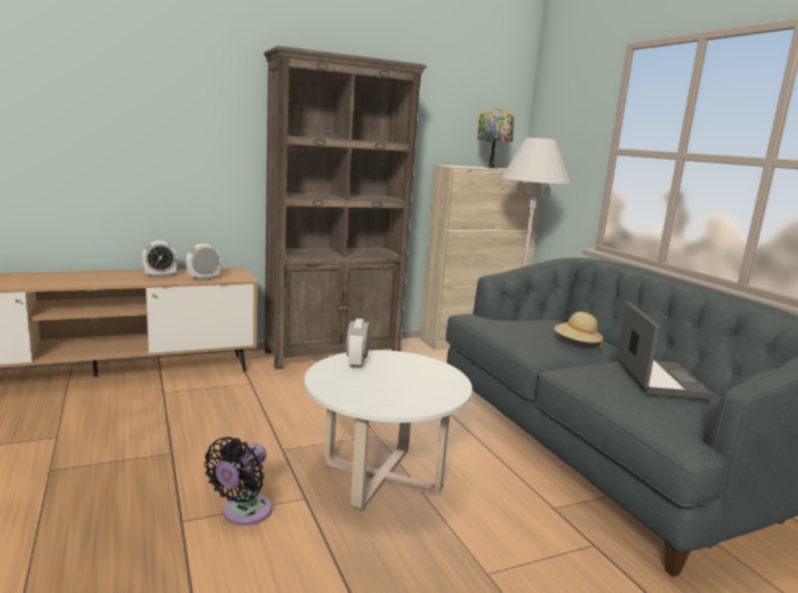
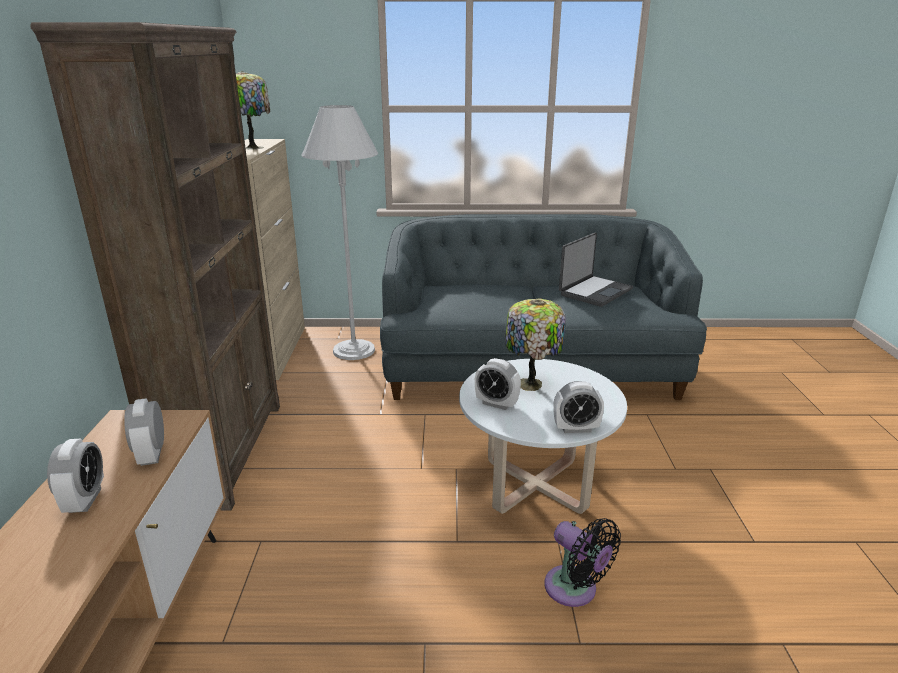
camera: 65 degrees left, 10 degrees up
(338, 395) = (576, 428): none -> alarm clock
(404, 373) = (531, 385): none -> table lamp
(576, 344) = (502, 296): beige hat -> none
(658, 379) = (594, 292): laptop -> laptop turned 105 degrees clockwise

